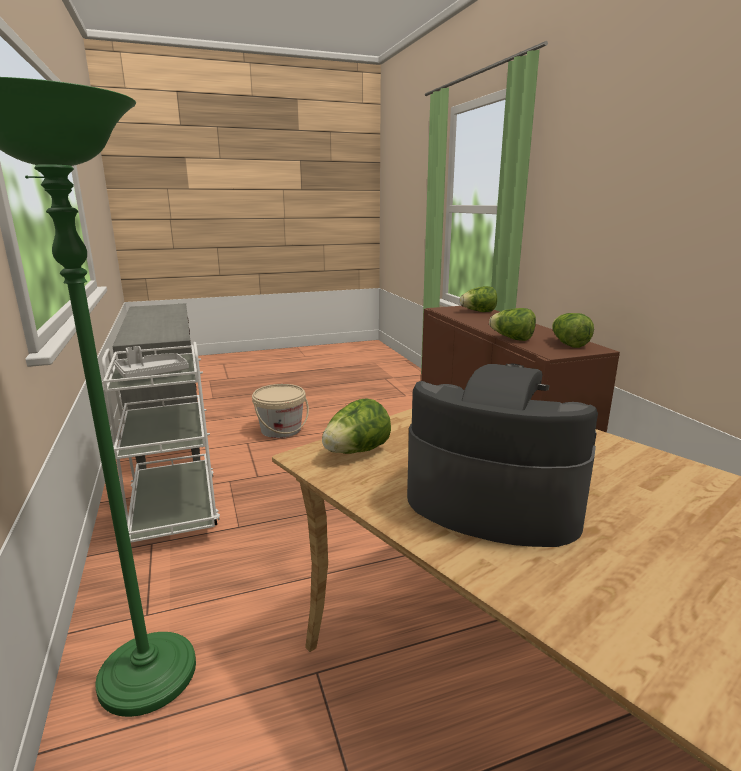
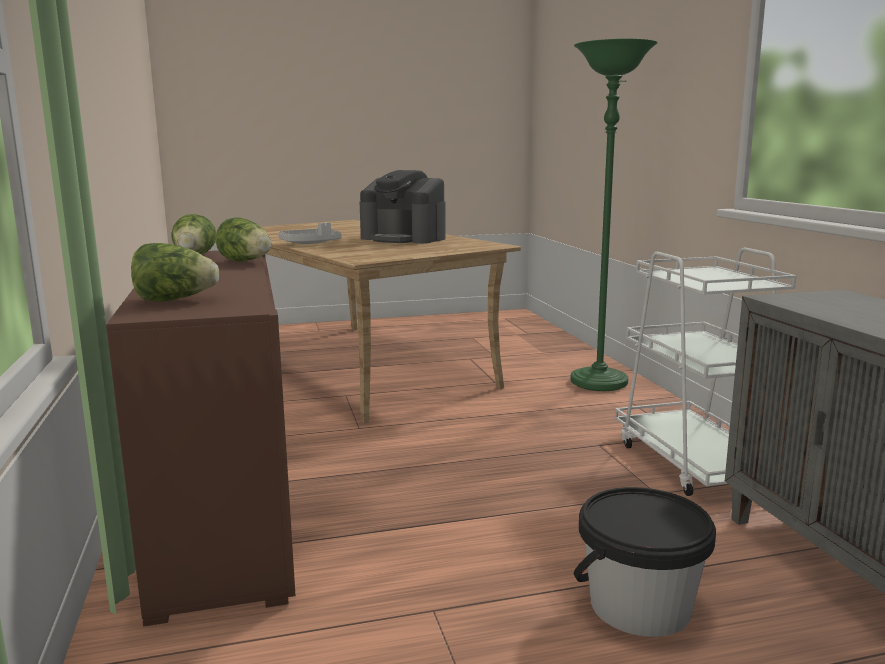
camera: 175 degrees left, 5 degrees down
(152, 374) = (700, 274): grey tray -> grey tray (310, 243)
(281, 430) = (639, 606): beige bucket -> black bucket
(356, 452) = (468, 246): lettuce -> none

